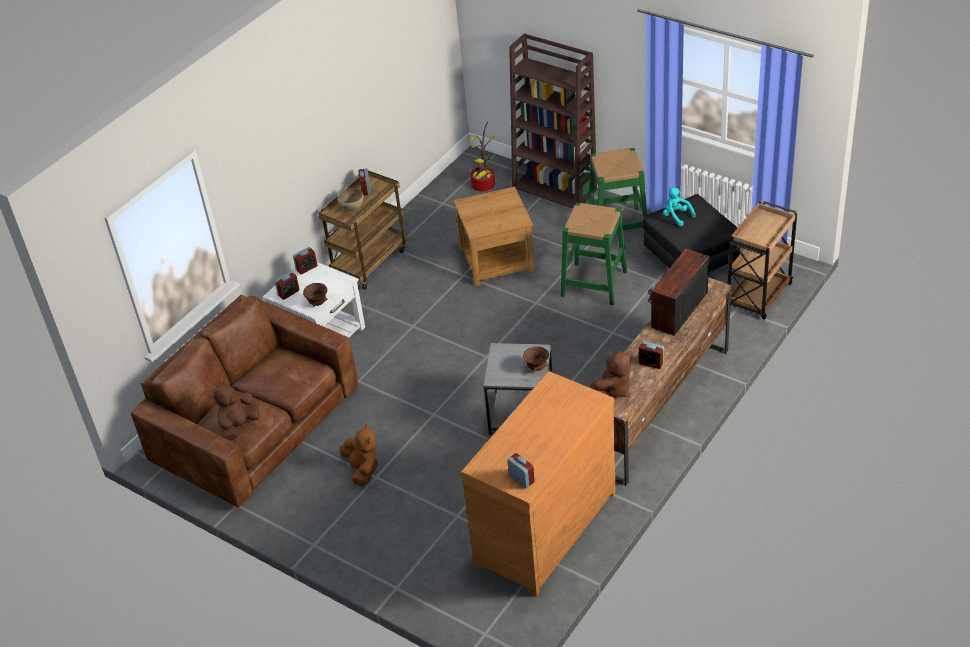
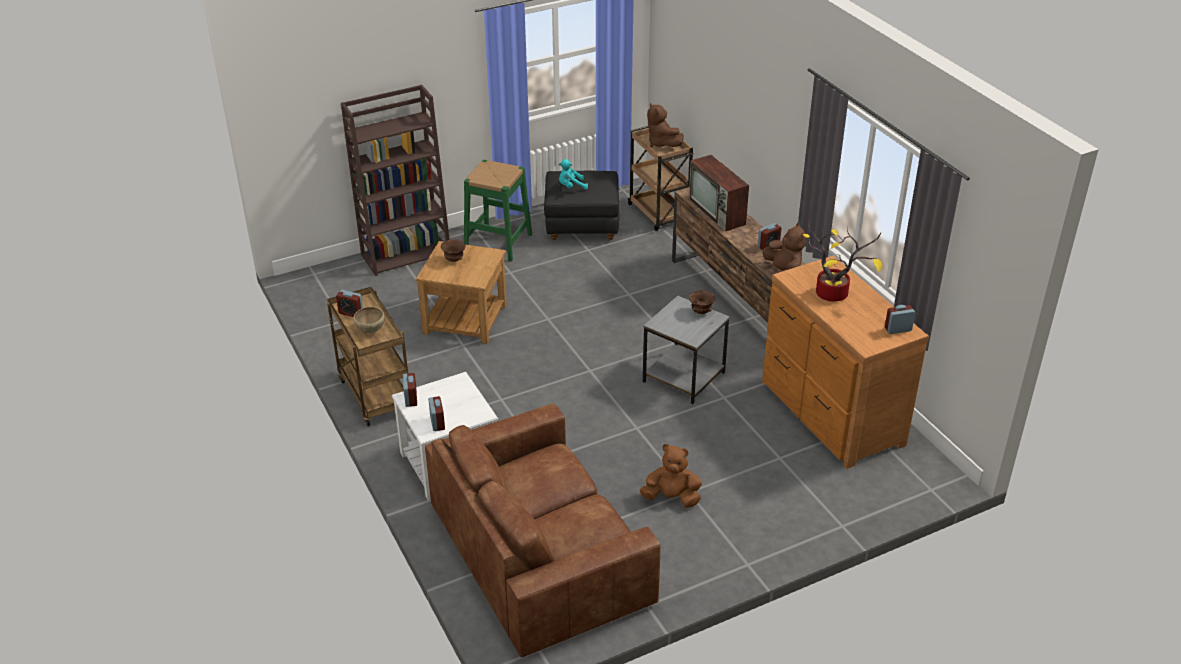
camera: 65 degrees left, 5 degrees down
(239, 426) = (596, 530): brown plush toy -> brown plush toy (661, 143)
(317, 303) = (476, 408): brown bowl -> brown bowl (454, 260)
(485, 186) = (350, 288): potted plant -> potted plant (834, 293)
(594, 283) = (557, 280): green stool -> none

